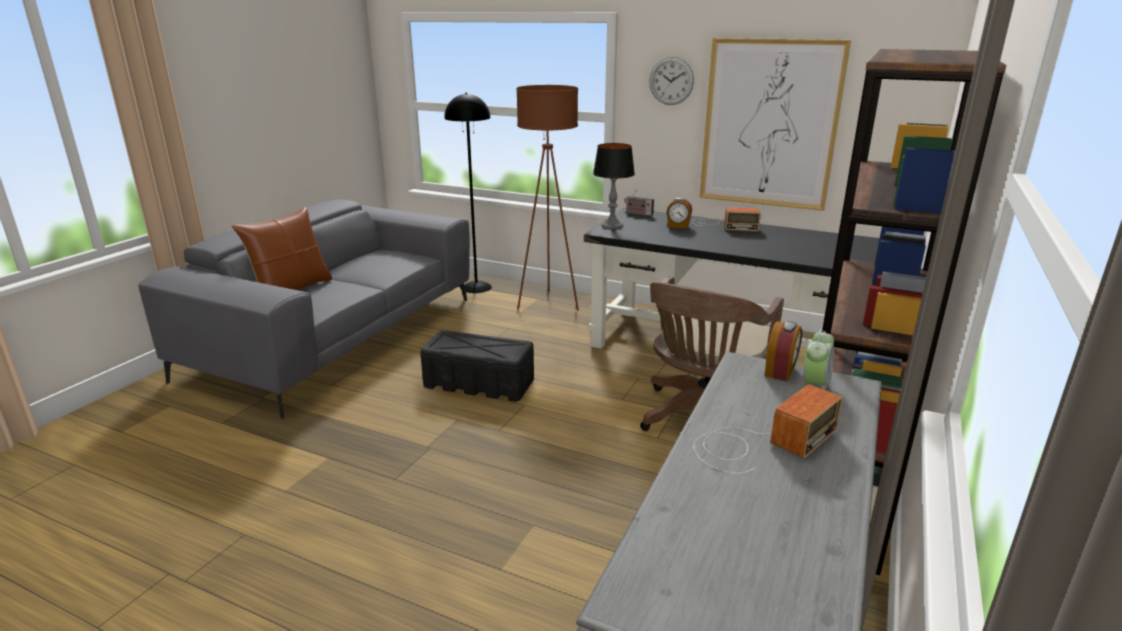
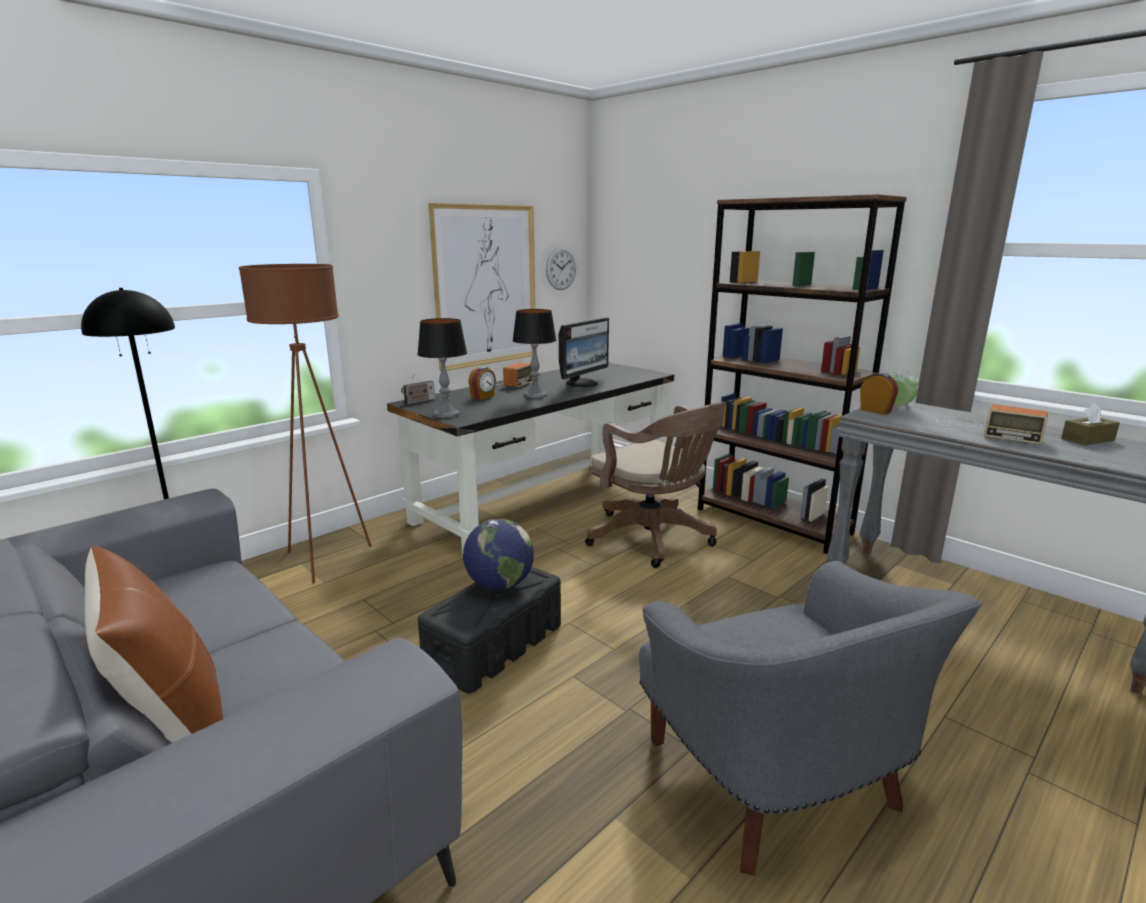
camera: 70 degrees left, 5 degrees down
(366, 521) = (777, 783): none -> grey armchair
(491, 344) = (499, 585): none -> globe
(671, 81) = (393, 250): wall clock -> wall clock (561, 268)
(708, 239) = (535, 395): none -> table lamp
(760, 443) = (984, 429): radio -> radio turned 150 degrees clockwise
(784, 248) = (583, 383): none -> monitor
(796, 535) = (1087, 439): none -> brown tissue box

